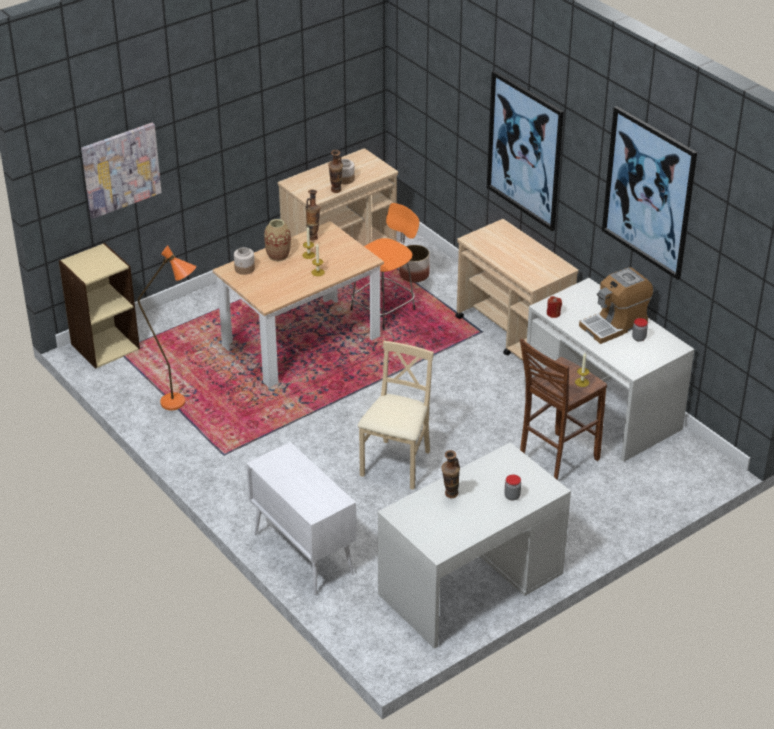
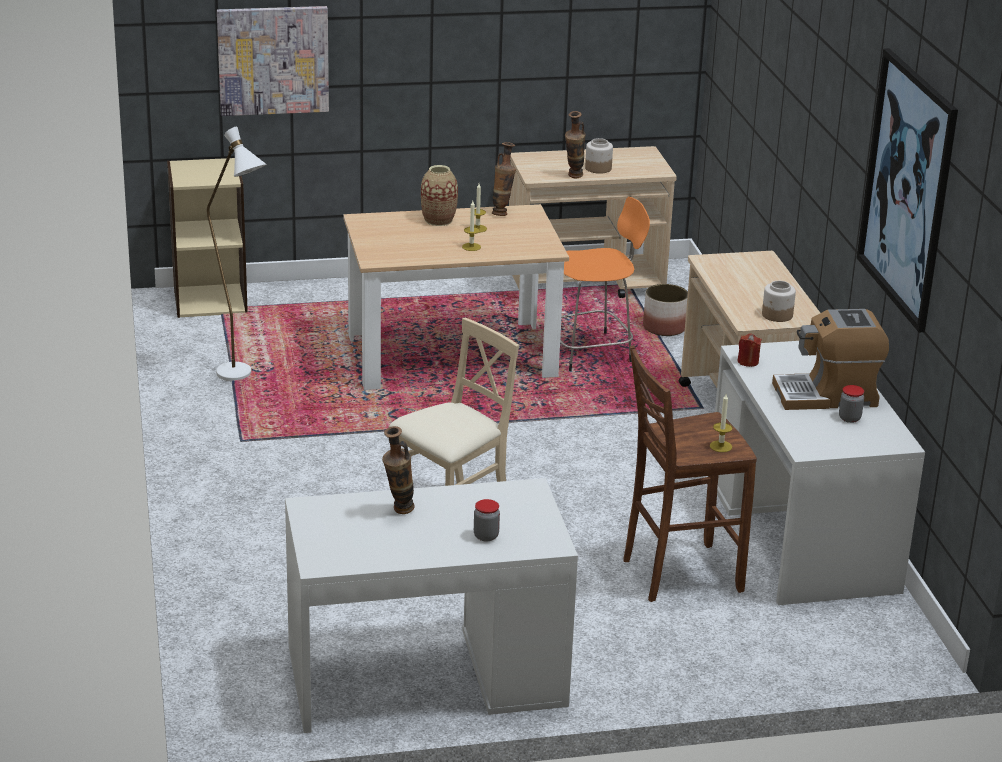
camera: 25 degrees right, 10 degrees down
(181, 404) = (242, 378): orange floor lamp -> white floor lamp
(244, 269) = (383, 222): jar -> jar (777, 315)
(302, 553) = (236, 570): white cabinet -> none
(525, 150) = (804, 140): picture -> none

